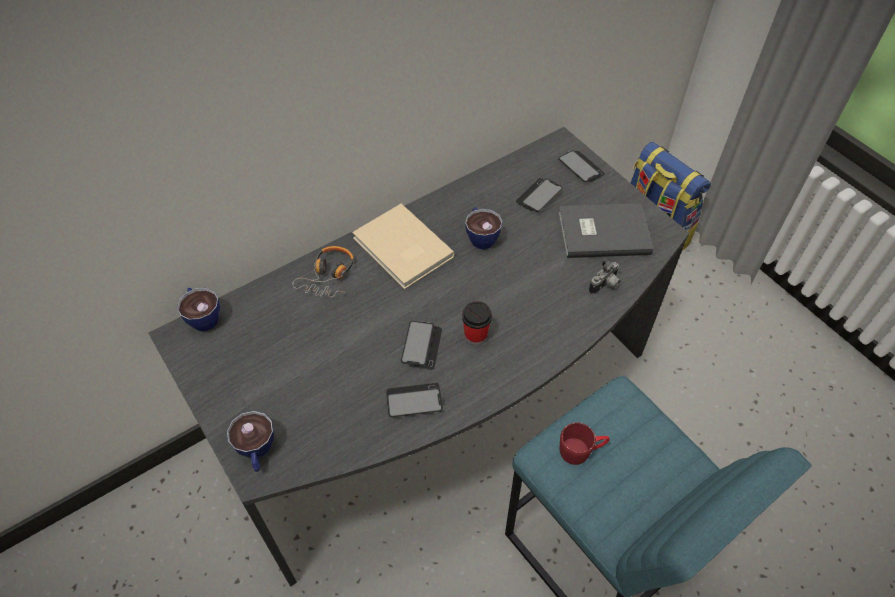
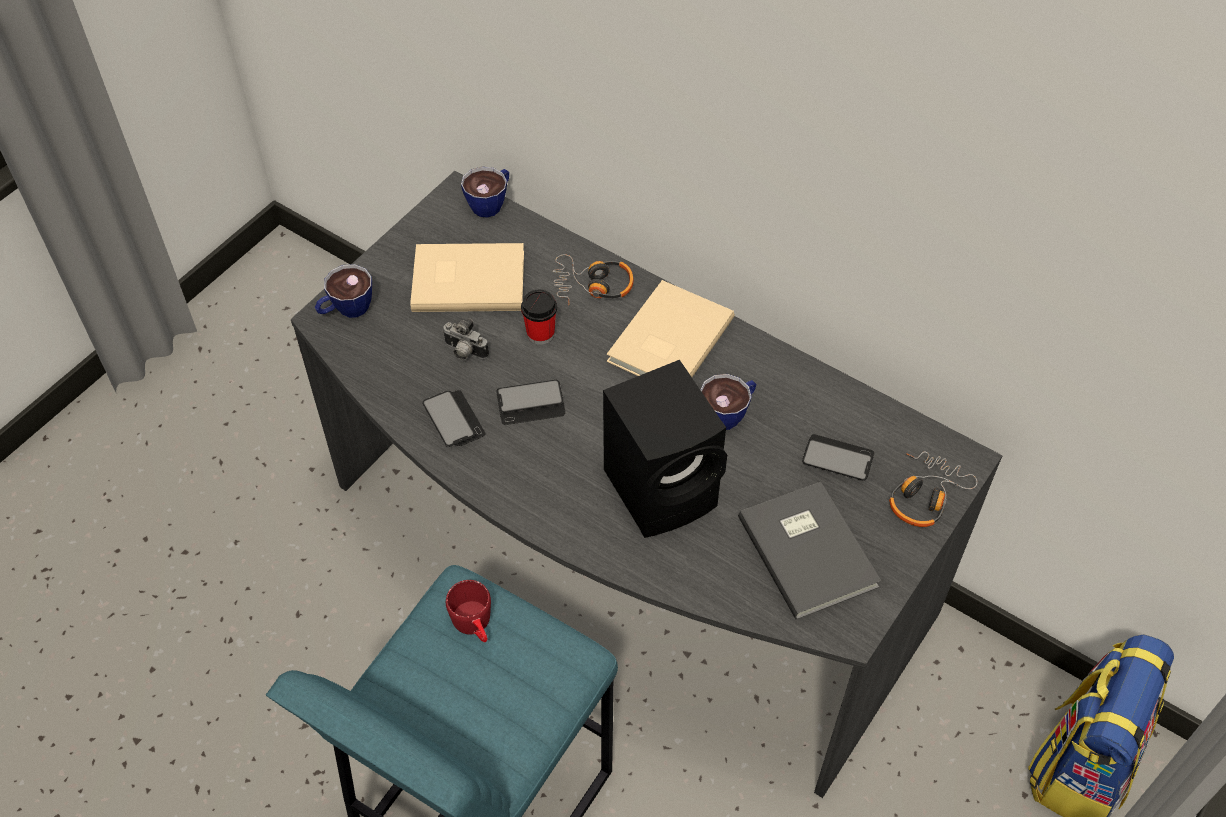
camera: 70 degrees right, 0 degrees up
(274, 354) = (467, 279): none -> beige book
(475, 335) = (568, 452): cup -> cup (540, 334)
(528, 289) = (664, 488): none -> black speaker
(581, 167) = (925, 496): phone -> headphones
(605, 286) = (710, 574): camera -> camera (464, 352)

